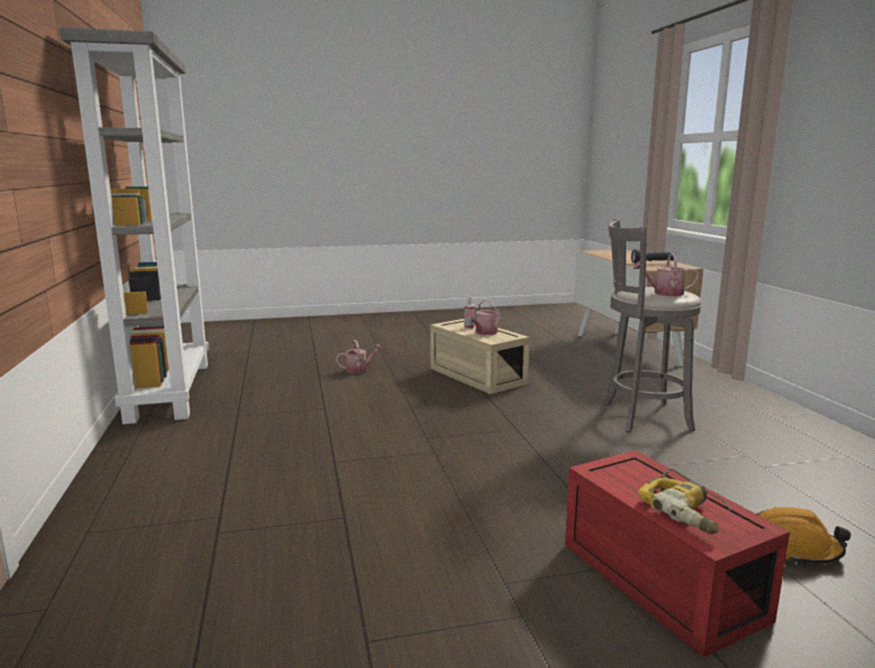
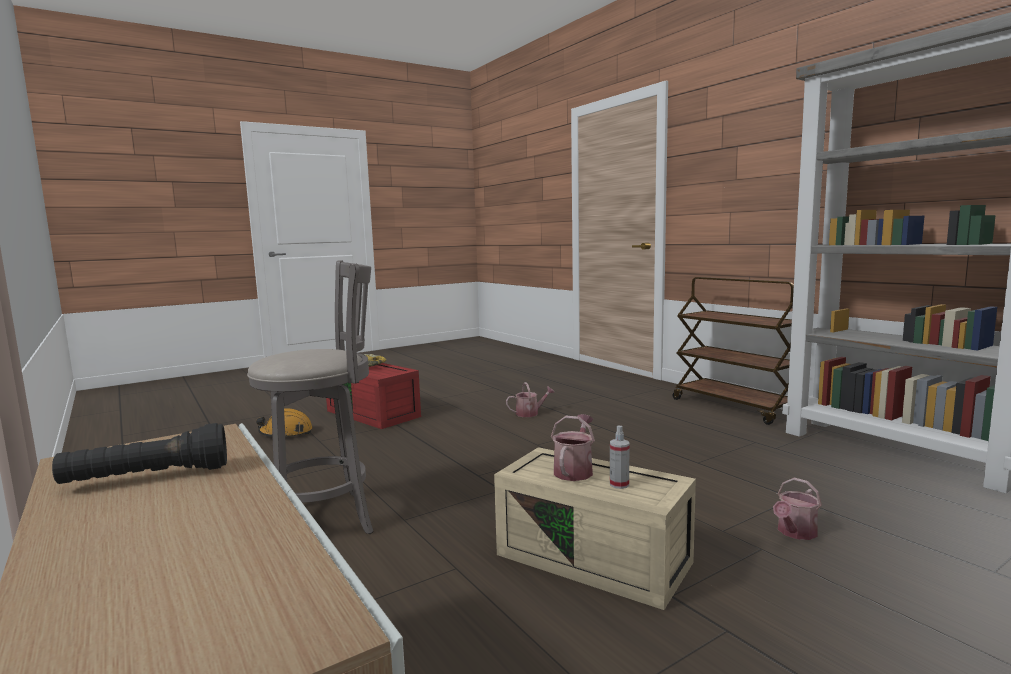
camera: 160 degrees right, 5 degrees down
(127, 460) = (734, 407): none -> brown cart
(664, 293) = (303, 351): watering can -> watering can (530, 413)

